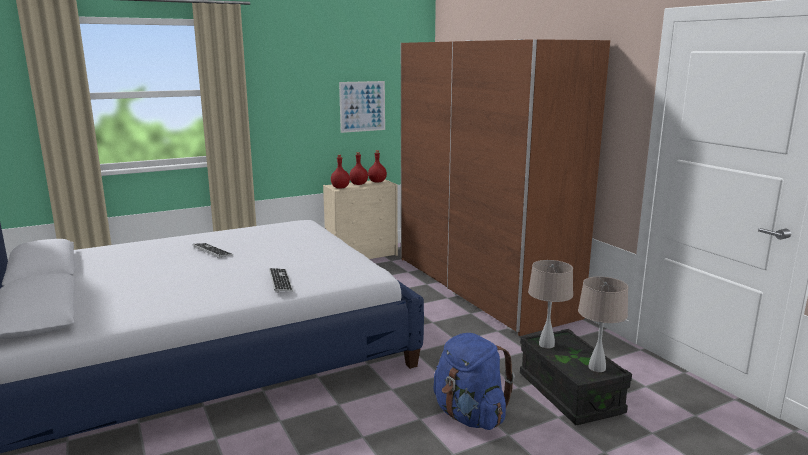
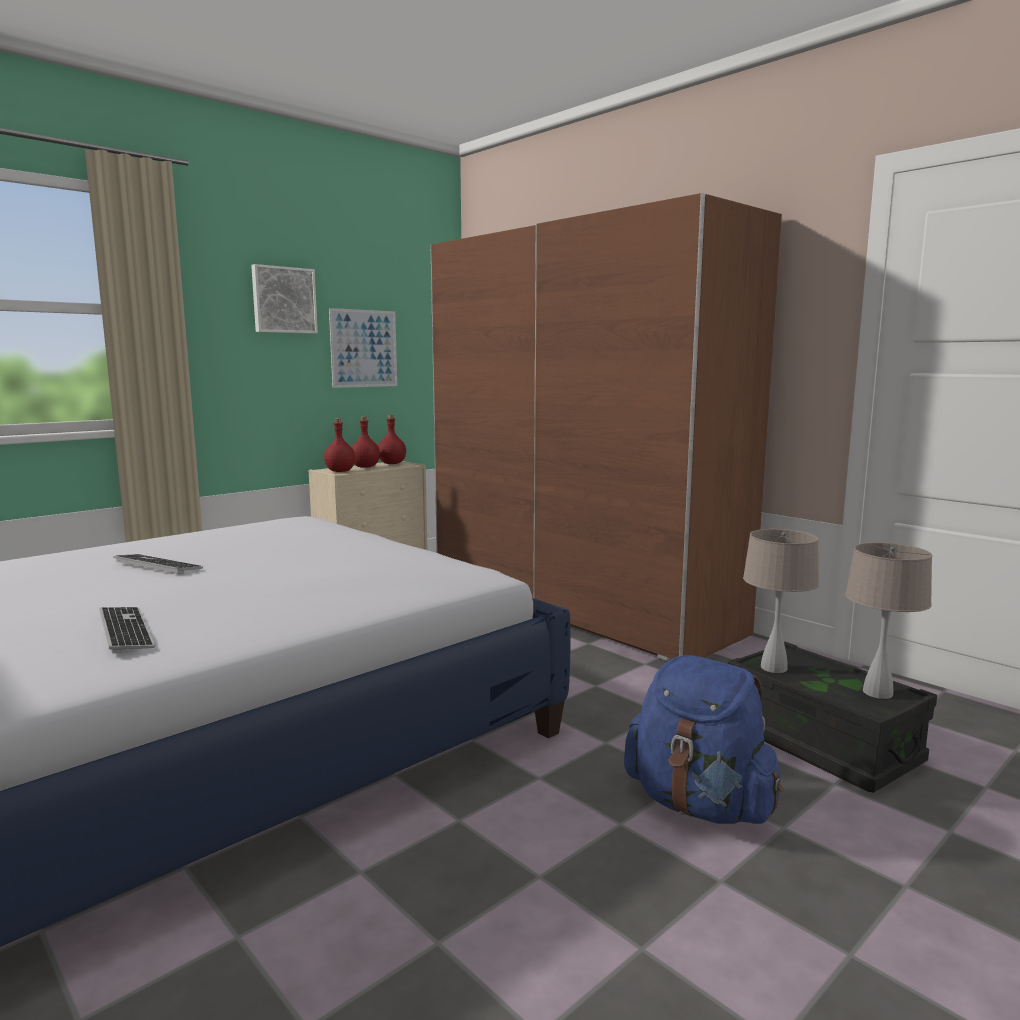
camera: 15 degrees left, 5 degrees down
(280, 281) = (325, 598): keyboard -> keyboard (125, 631)
(309, 79) = (283, 300): none -> picture

